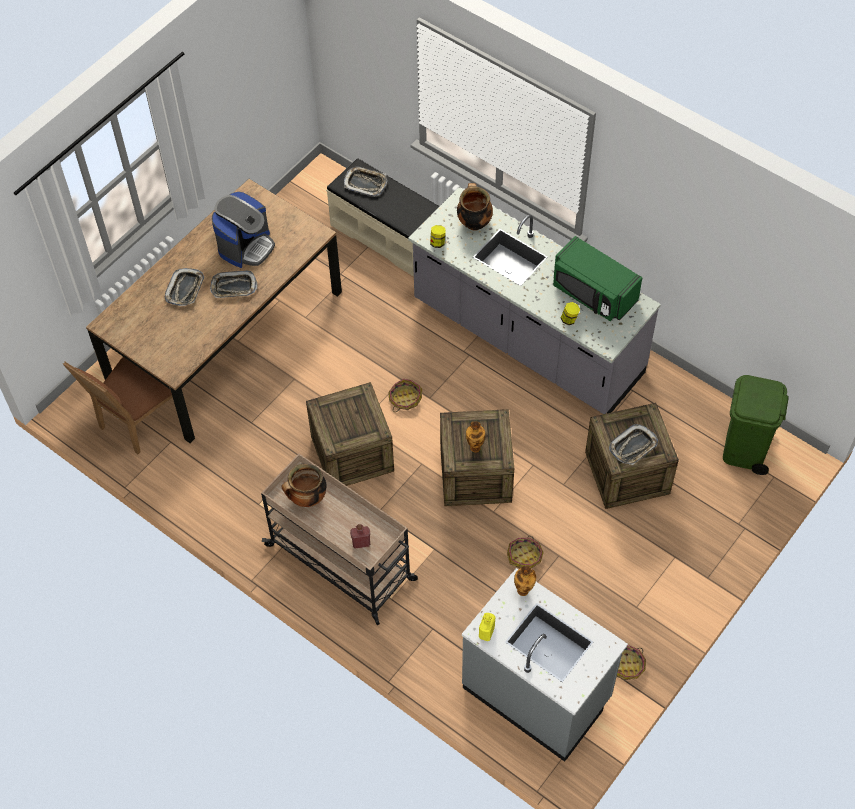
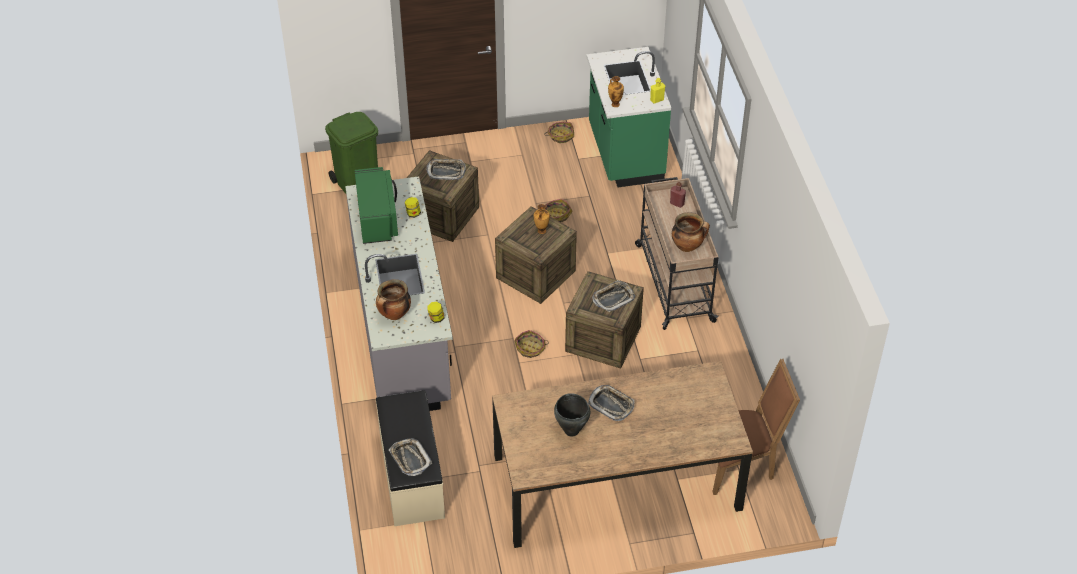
camera: 140 degrees left, 10 degrees down
(185, 289) = (650, 428): tray -> tray (613, 298)
(246, 246) = (571, 431): coffee machine -> black cooking pot
(537, 693) = (624, 154): grey counter -> green counter

